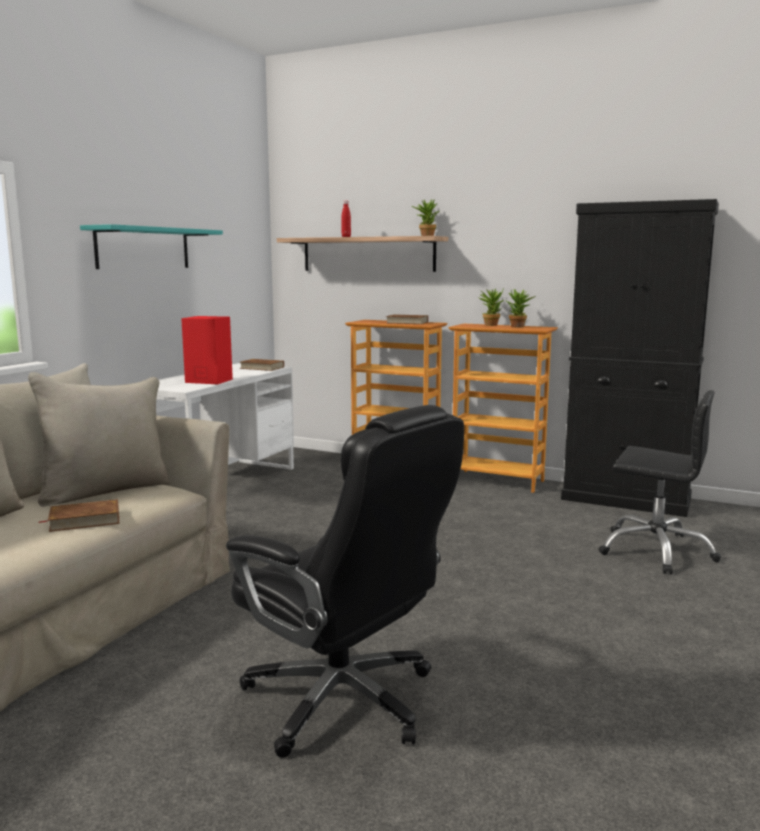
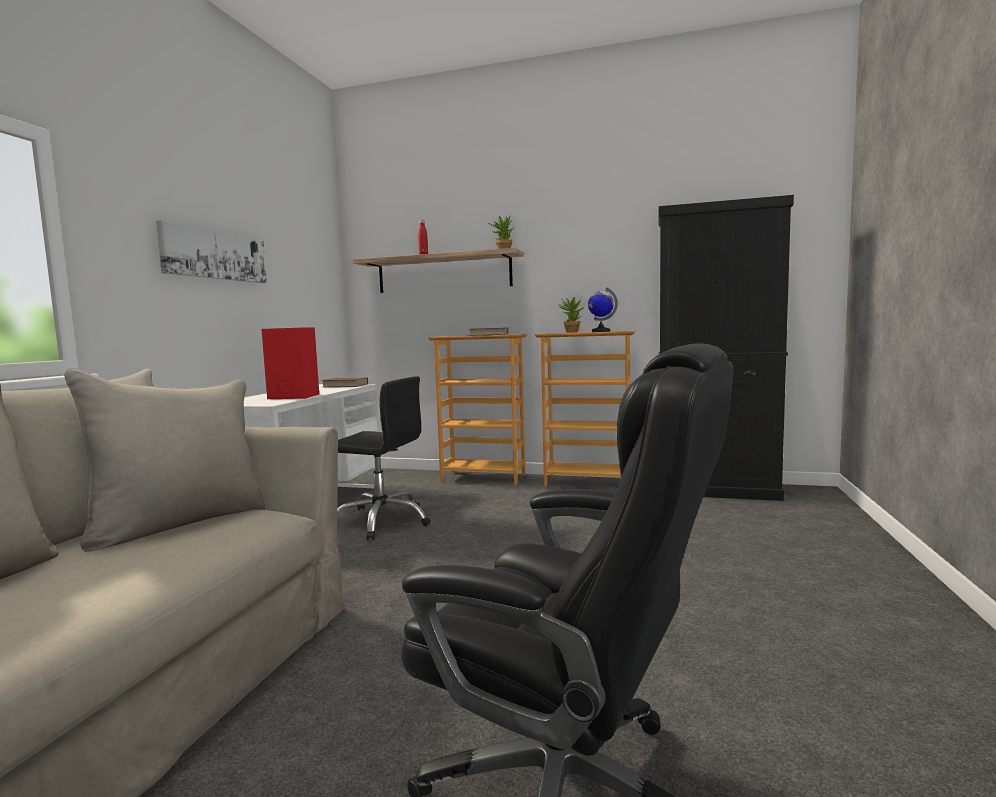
camera: 10 degrees left, 5 degrees down
(84, 520) = (152, 565): brown book -> none
(143, 248) = (215, 255): turquoise shelf -> picture
(518, 327) = (600, 331): potted plant -> globe
(656, 550) = (785, 535): black office chair -> black office chair (381, 521)

